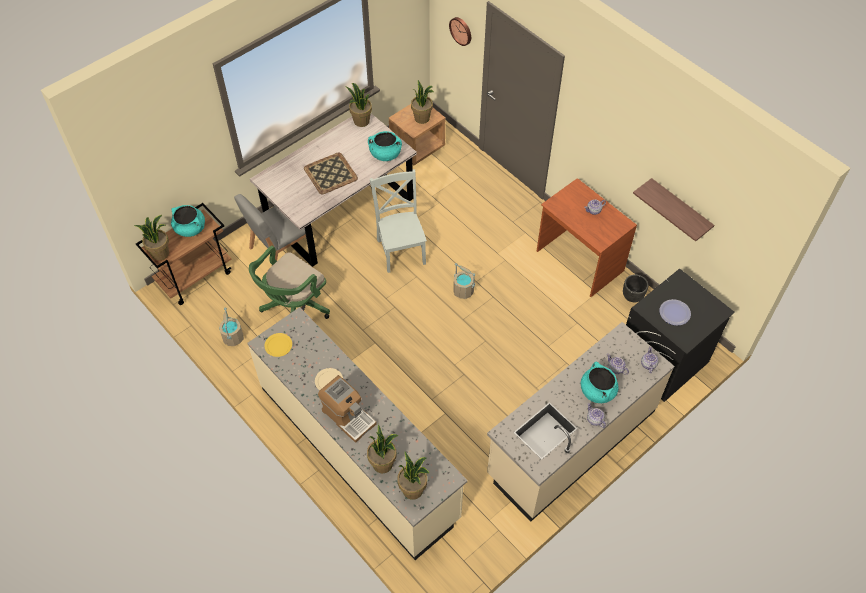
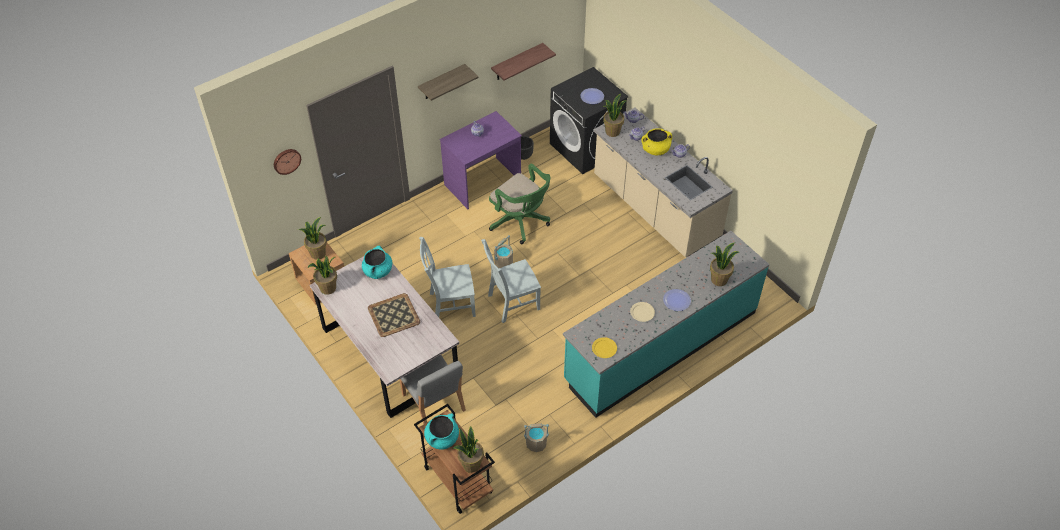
camera: 85 degrees left, 5 degrees down
(293, 308) = (507, 392): green office chair -> green office chair (521, 223)
(348, 416) = (676, 300): coffee machine -> plate
(358, 451) = (660, 346): beige counter -> turquoise counter
(408, 302) = (511, 303): none -> grey chair
(413, 489) = (740, 262): potted plant -> potted plant (612, 131)
(579, 261) = (483, 183): brown desk -> purple desk
(597, 391) = (655, 150): turquoise cooking pot -> yellow cooking pot
(601, 130) = (442, 82): none -> shelf

